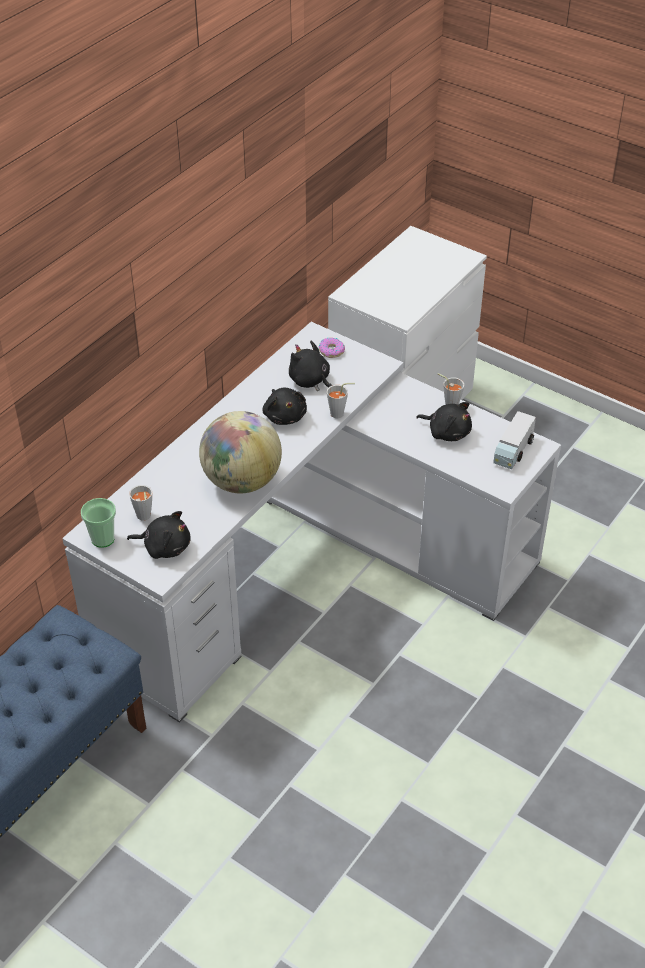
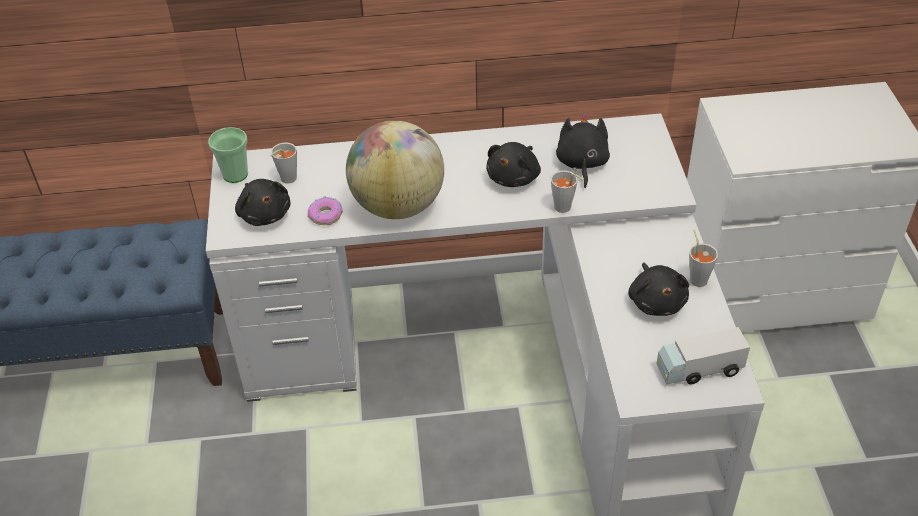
camera: 50 degrees right, 0 degrees up
(331, 351) = (640, 150): donut -> donut (326, 215)

